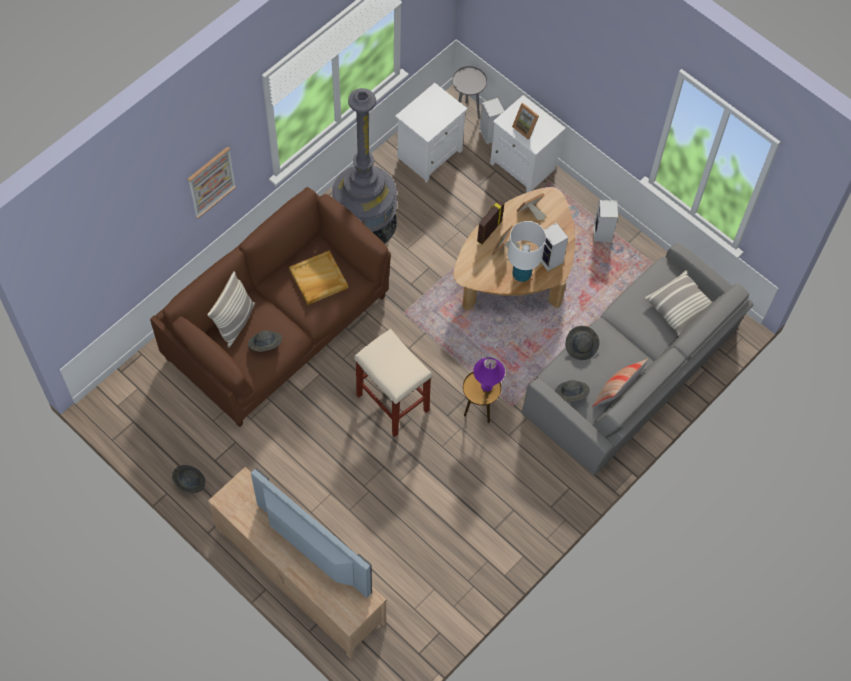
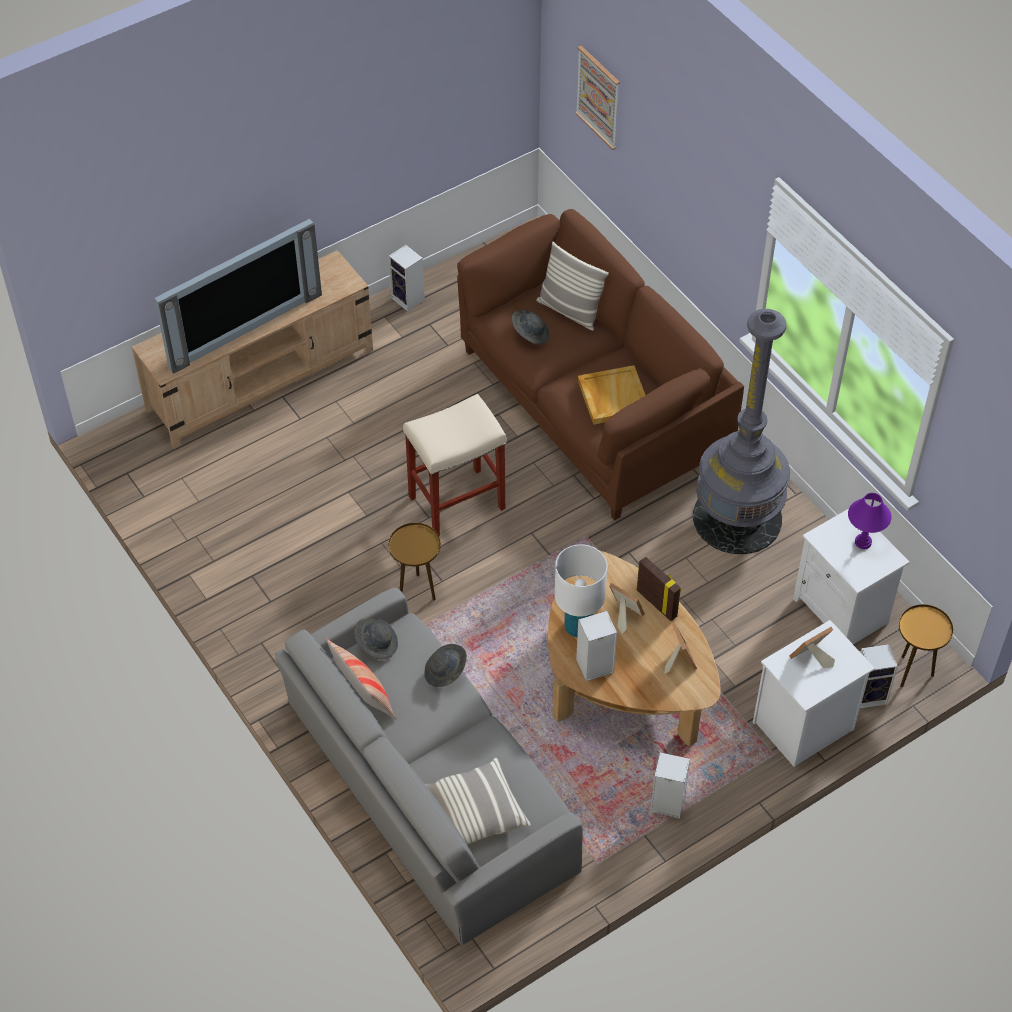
camera: 105 degrees right, 10 degrees down
(189, 482) = (409, 299): grey hat -> speaker
(211, 181) = (698, 207): picture -> picture (598, 97)
(467, 112) = (912, 672): grey side table -> brown side table
(487, 385) = (415, 551): purple table lamp -> purple table lamp (863, 542)

